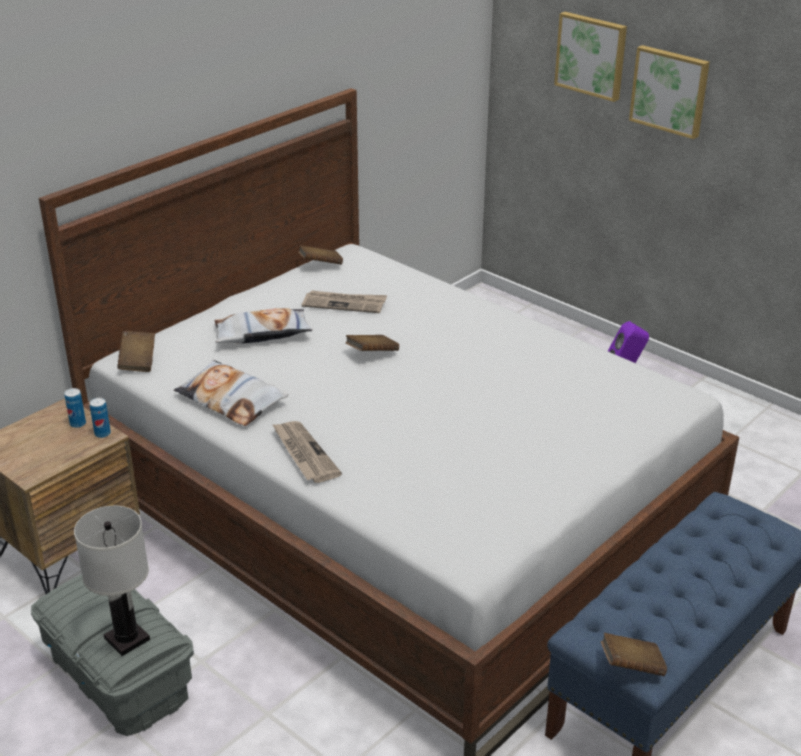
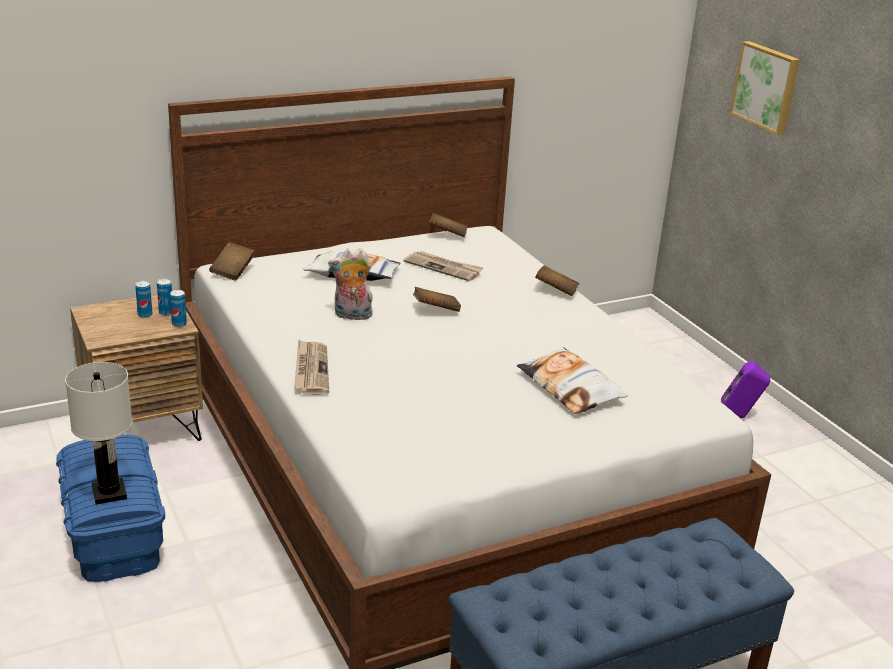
camera: 20 degrees right, 5 degrees down
(57, 433) = (145, 315): none -> can
(118, 676) = (113, 533): grey storage box -> blue storage box
(231, 400) = (285, 316): pillow -> pillow (570, 388)
(297, 381) = (351, 316): none -> plush toy
(631, 666) = (507, 638): brown book -> brown book (556, 291)
(670, 90) = (830, 129): picture -> none

